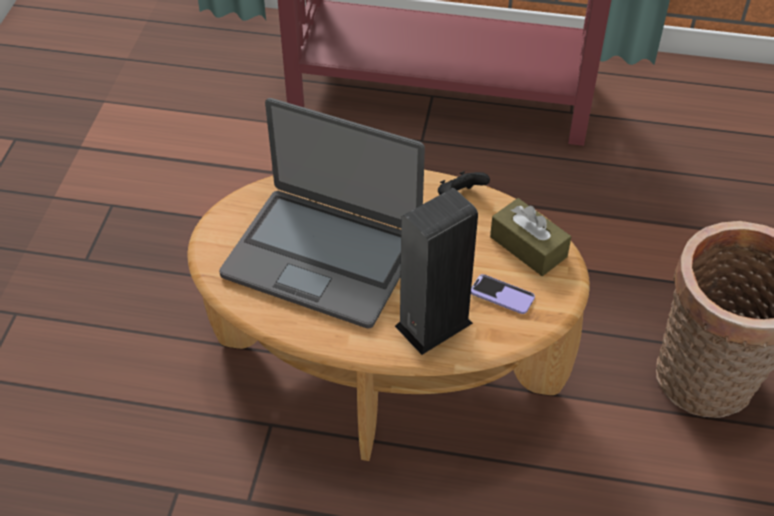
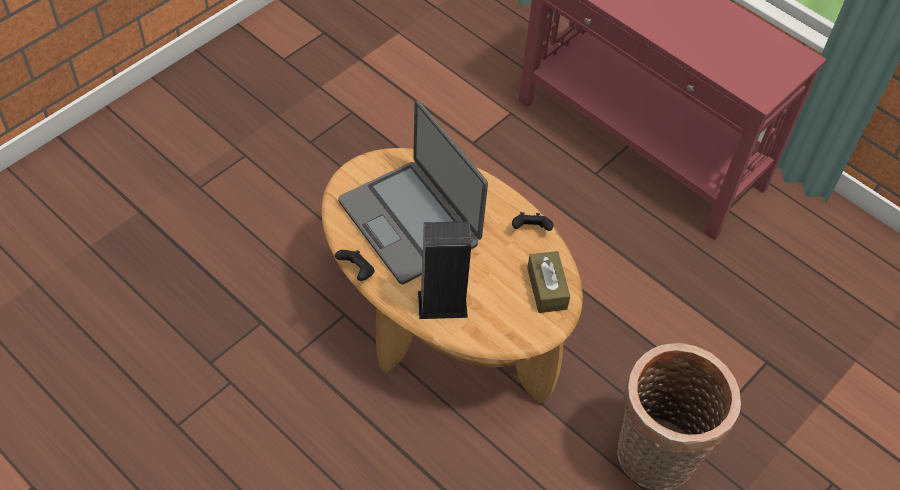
camera: 30 degrees right, 5 degrees up
(306, 343) = (357, 272): none -> black game controller
(502, 295) = (501, 310): phone -> none

